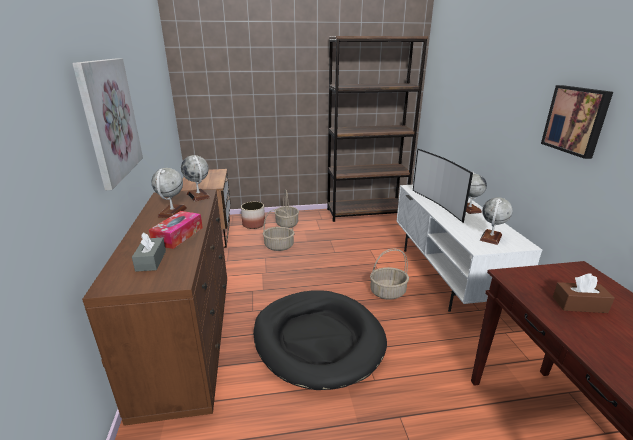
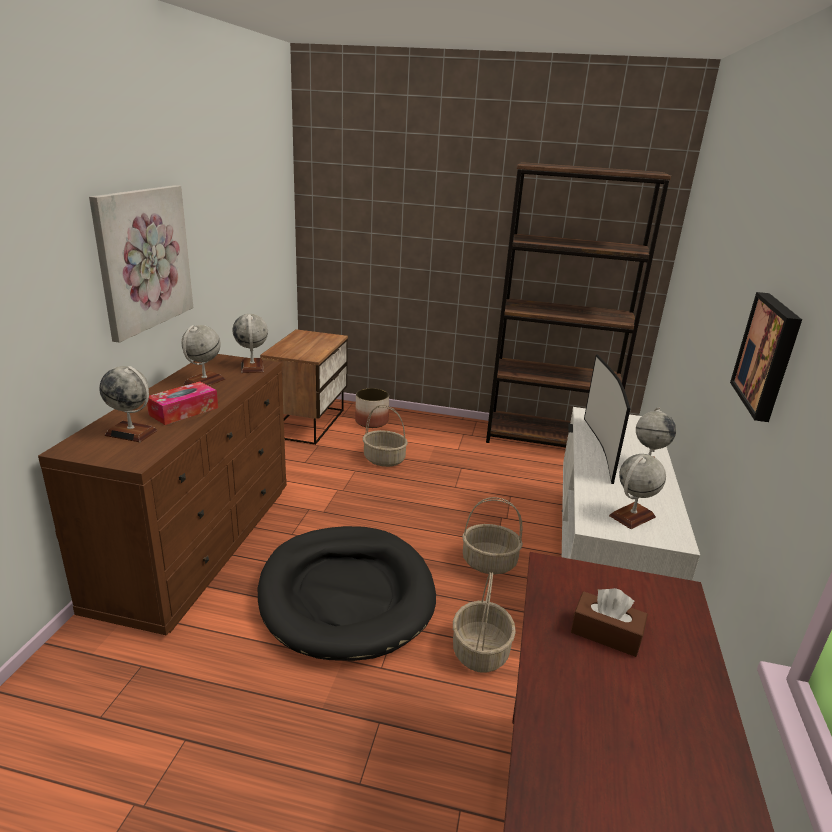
camera: 20 degrees right, 0 degrees up
(151, 261) = (131, 433): grey tissue box -> globe
(286, 223) = (417, 430): basket -> basket (480, 651)

